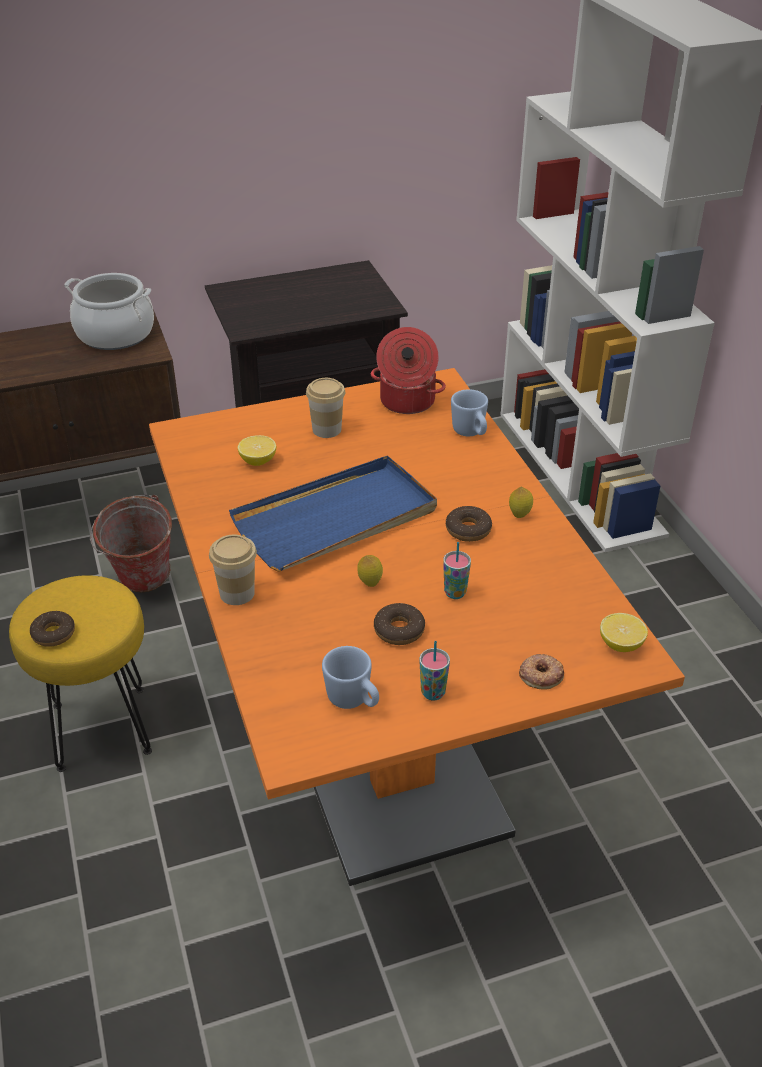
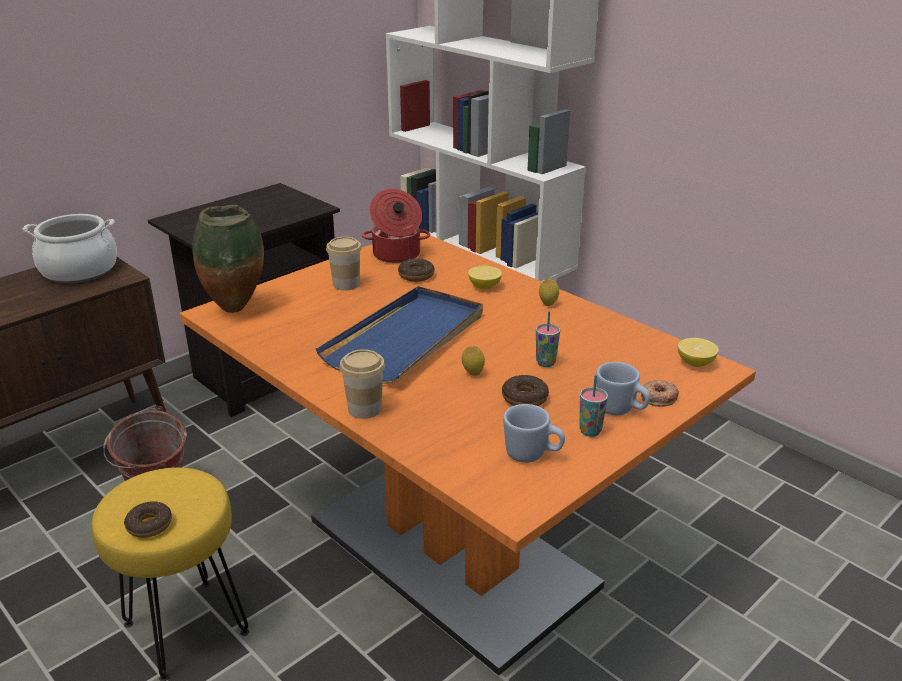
camera: 25 degrees left, 10 degrees down
(202, 434) = (237, 310): none -> vase
(258, 461) = (304, 316): lemon -> lemon (484, 287)
(468, 529) = (518, 321): donut -> donut (416, 275)
(471, 433) = (464, 264): blue mug -> blue mug (620, 411)

